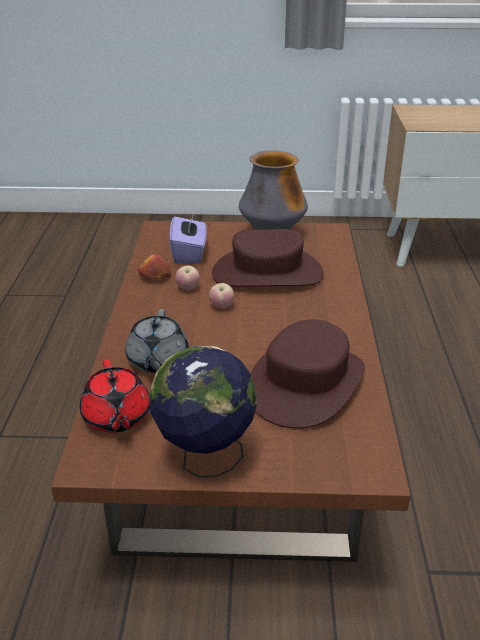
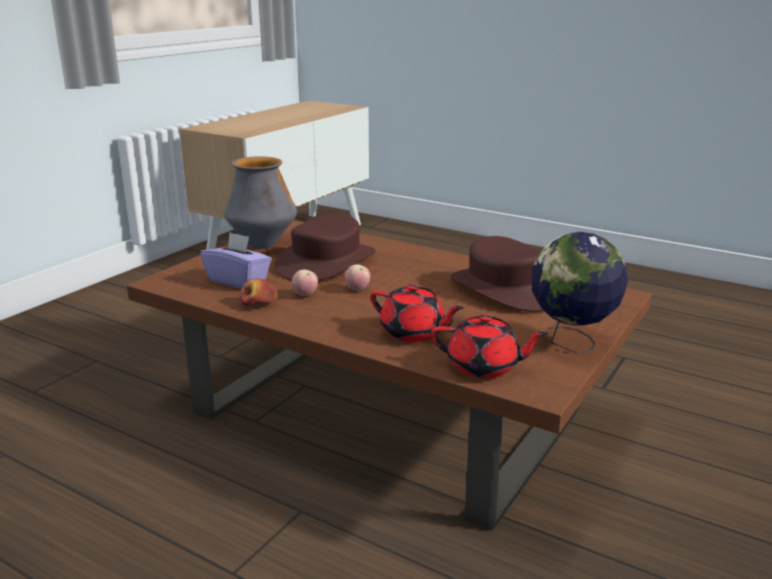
camera: 60 degrees left, 10 degrees down
(157, 361) = (413, 333): grey teapot -> red teapot

